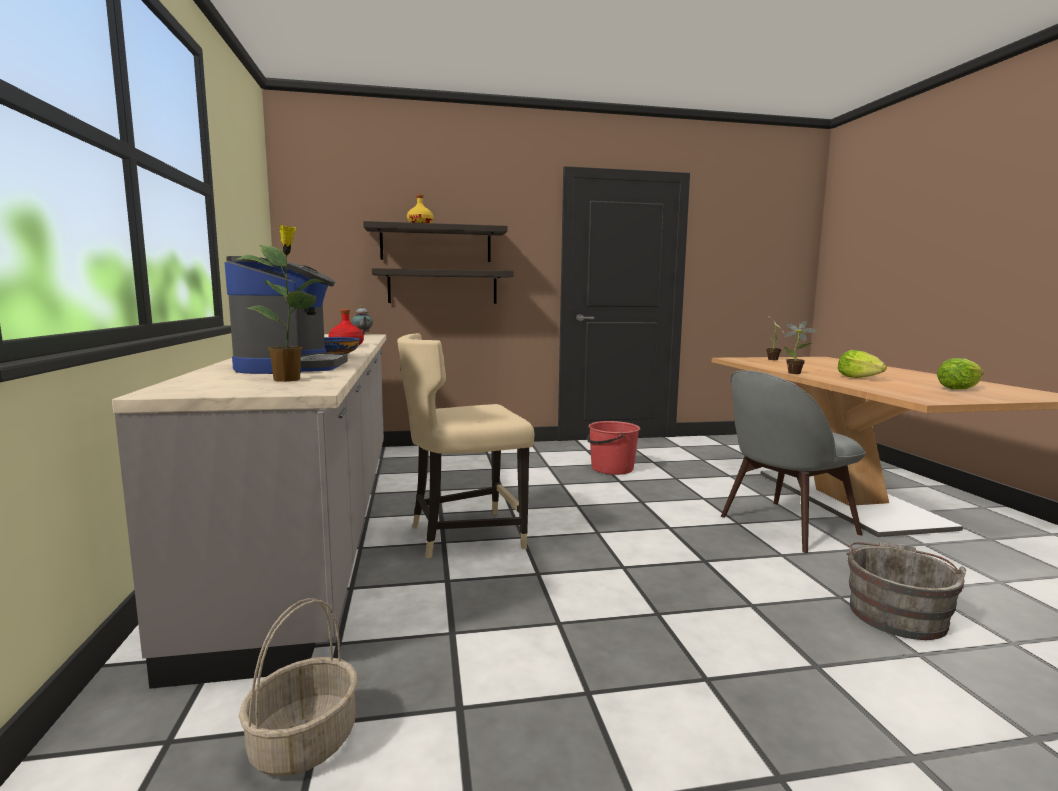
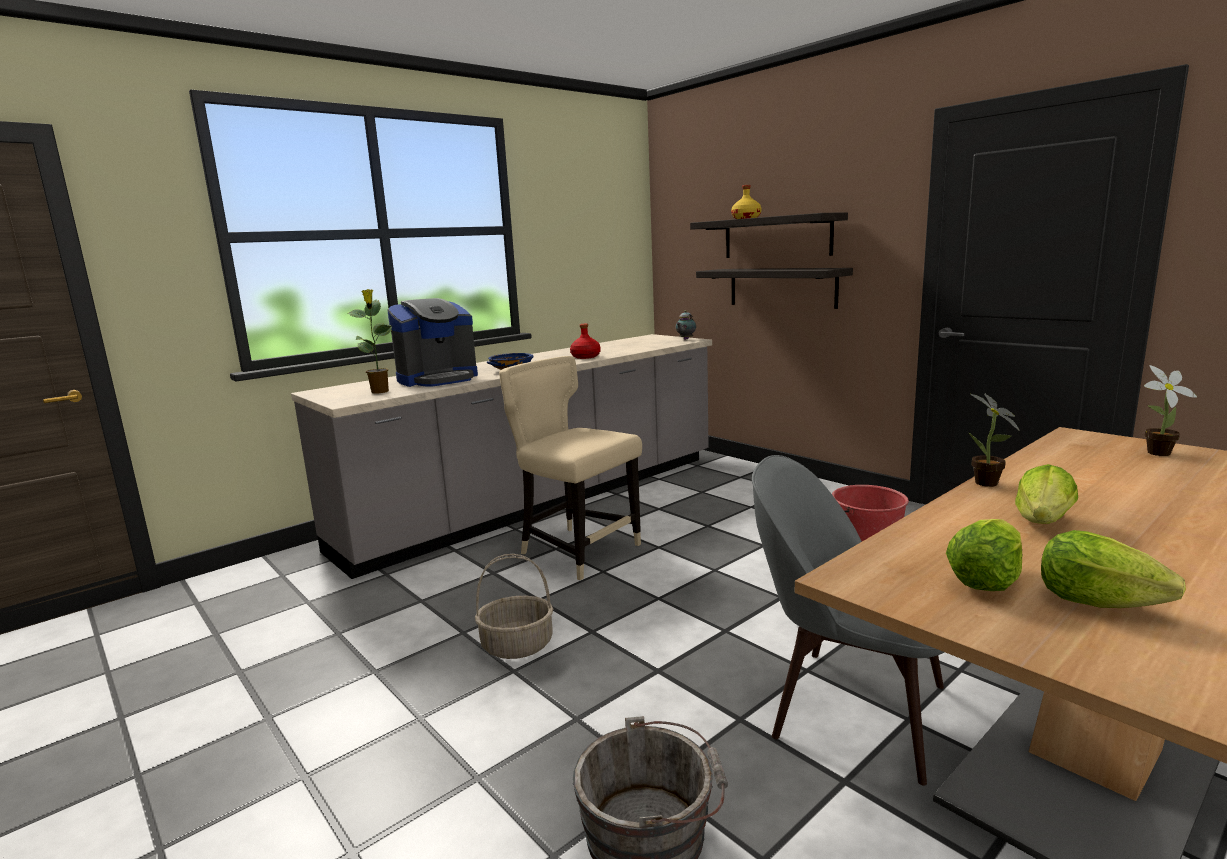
camera: 60 degrees right, 5 degrees up
(304, 742) = (291, 604): basket -> basket (518, 645)
(932, 391) = (985, 580): none -> lettuce

